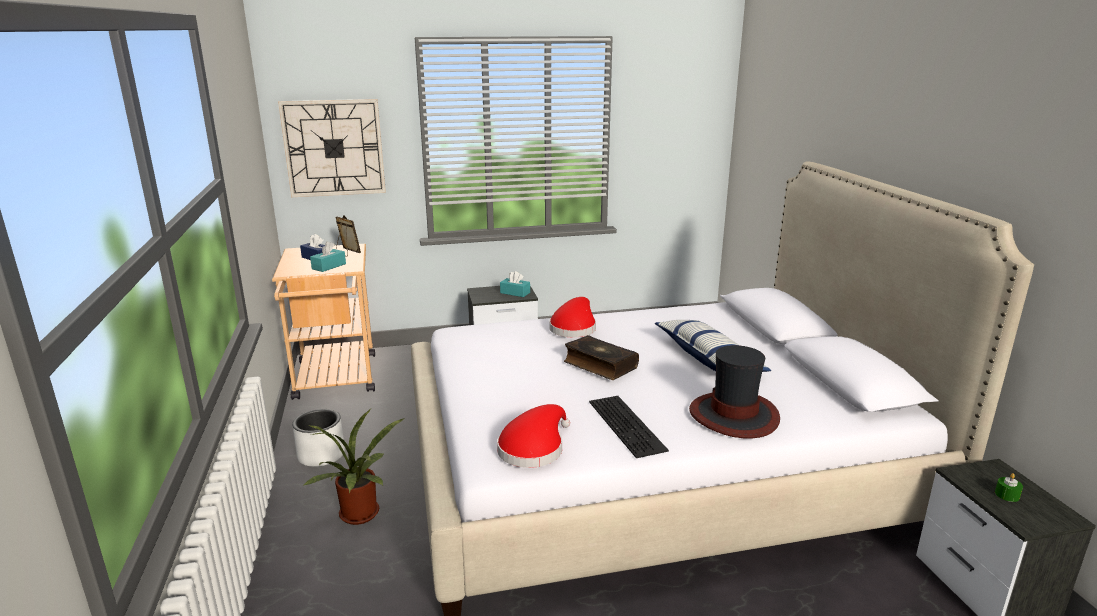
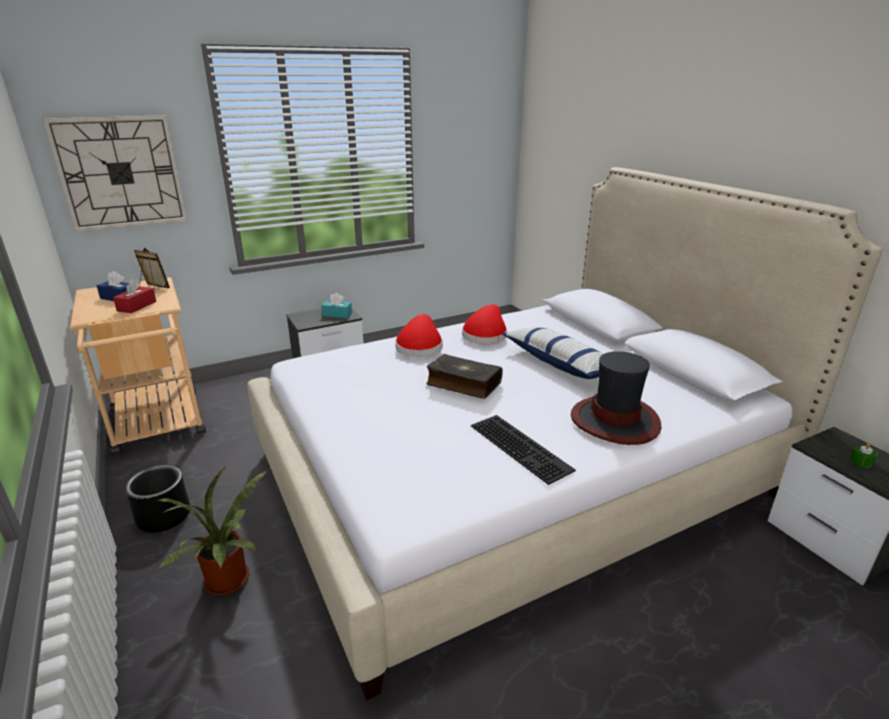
camera: 15 degrees left, 5 degrees up
(321, 455) = (164, 516): white planter -> black planter
(329, 266) = (137, 306): turquoise tissue box -> red tissue box
(533, 448) = (438, 491): red hat -> red hat (485, 334)

